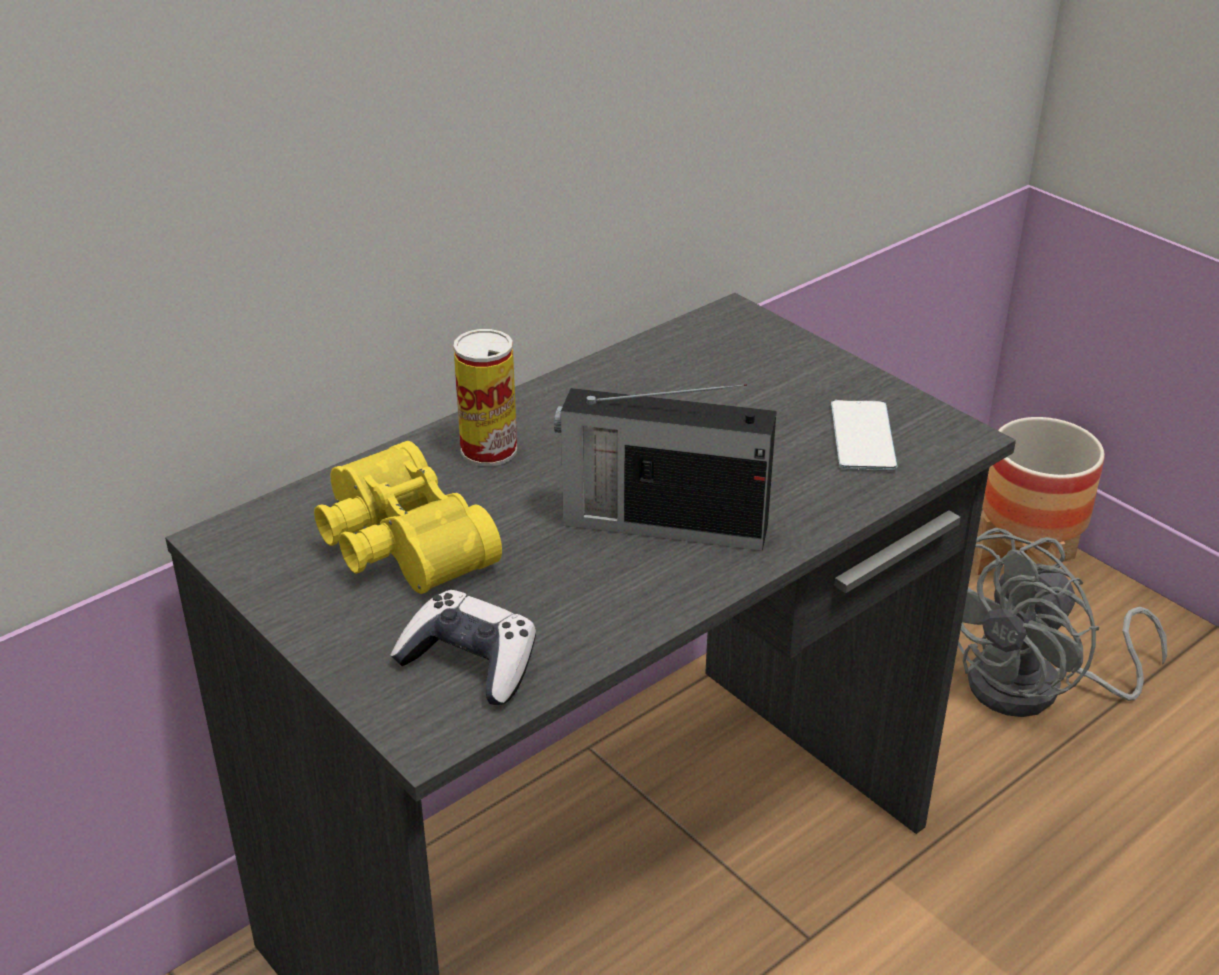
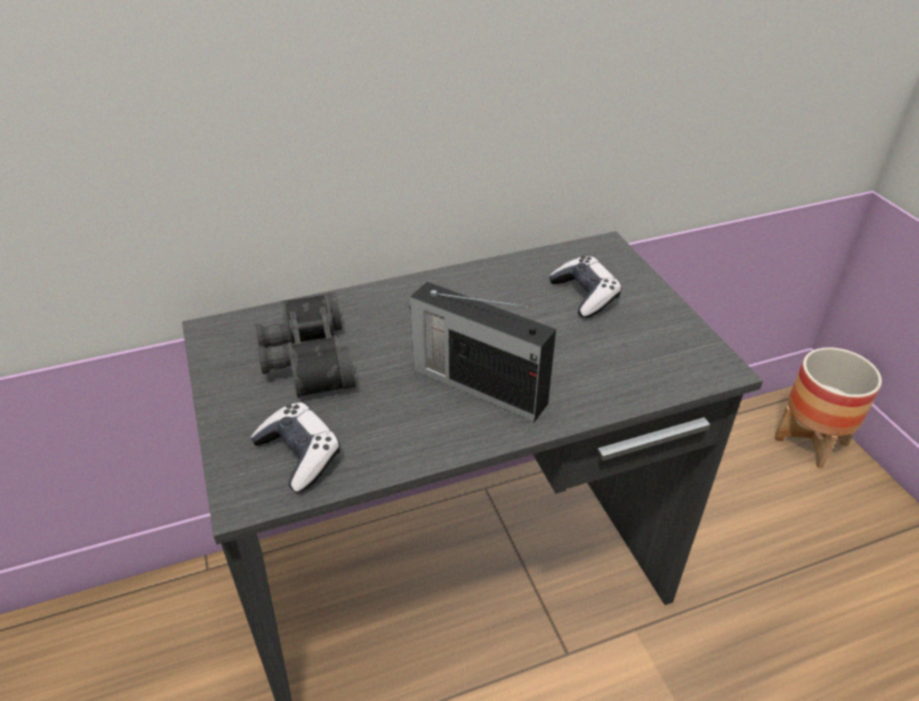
camera: 20 degrees right, 5 degrees up
(397, 545) = (305, 359): yellow binoculars -> black binoculars
(489, 450) = (398, 307): can -> none
(740, 383) = (584, 295): none -> game controller
(863, 436) = (650, 352): phone -> none
(1034, 689) = (784, 529): grey fan -> none

